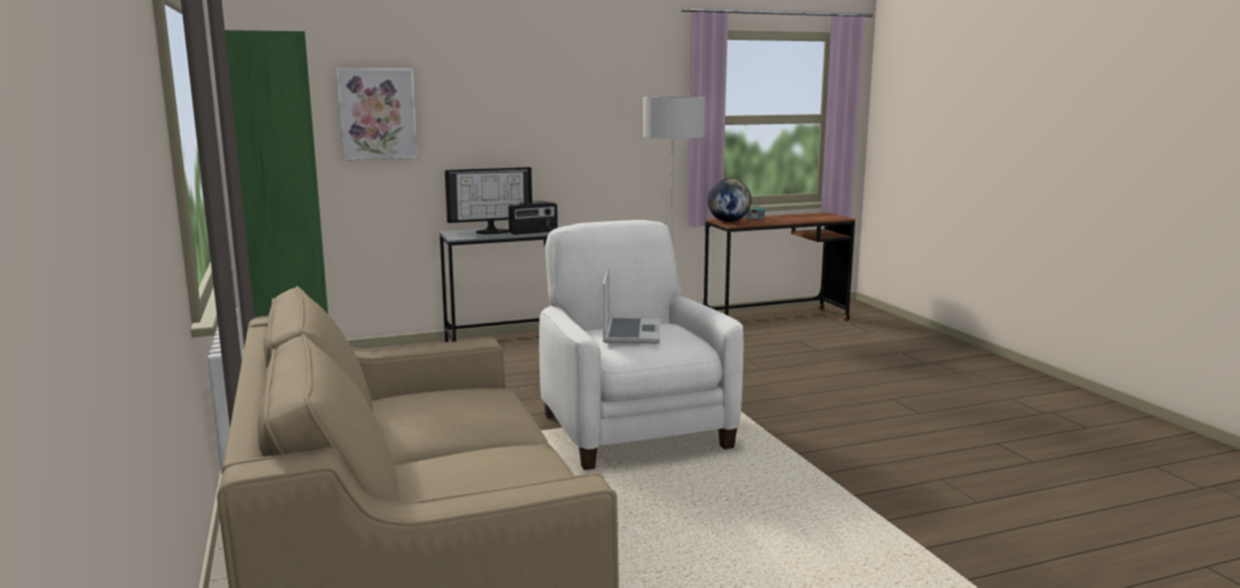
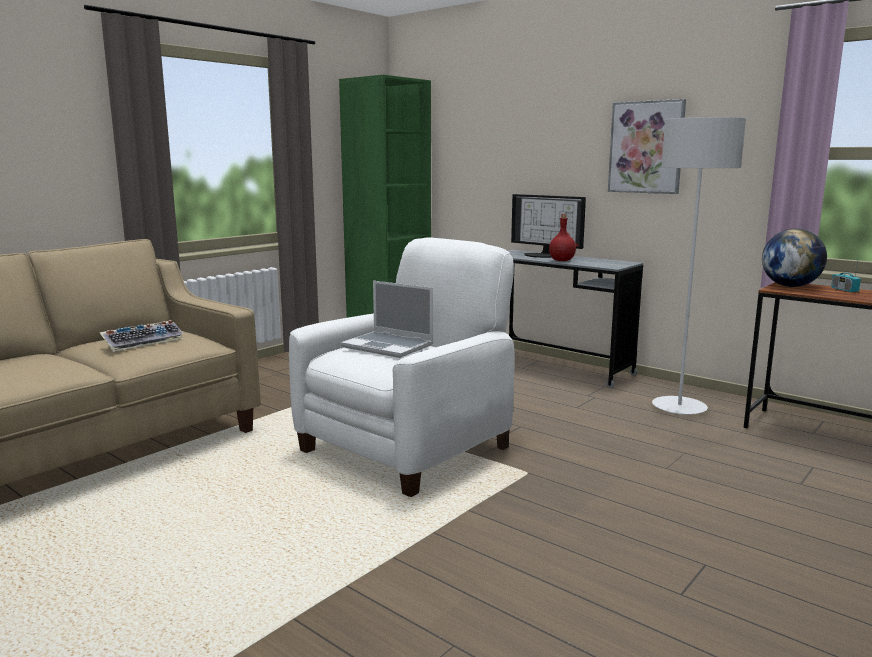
camera: 60 degrees right, 0 degrees up
(377, 114) = (478, 143): picture -> picture (646, 147)
(454, 409) = (143, 341): none -> keyboard
(533, 232) = (562, 260): radio -> red bottle
(630, 333) = (389, 346): laptop -> laptop turned 60 degrees clockwise

